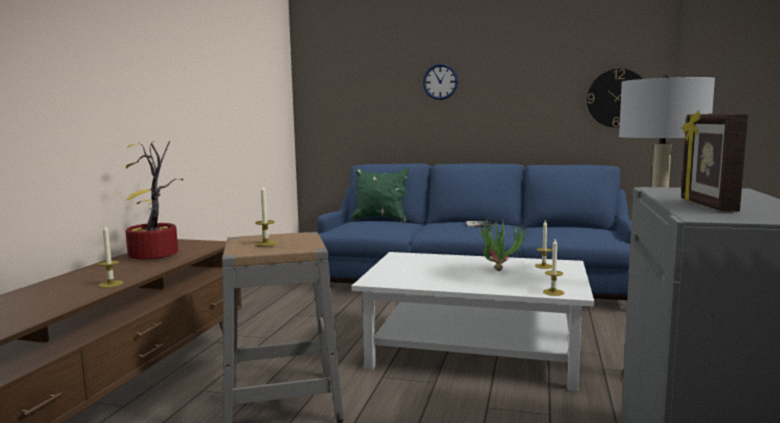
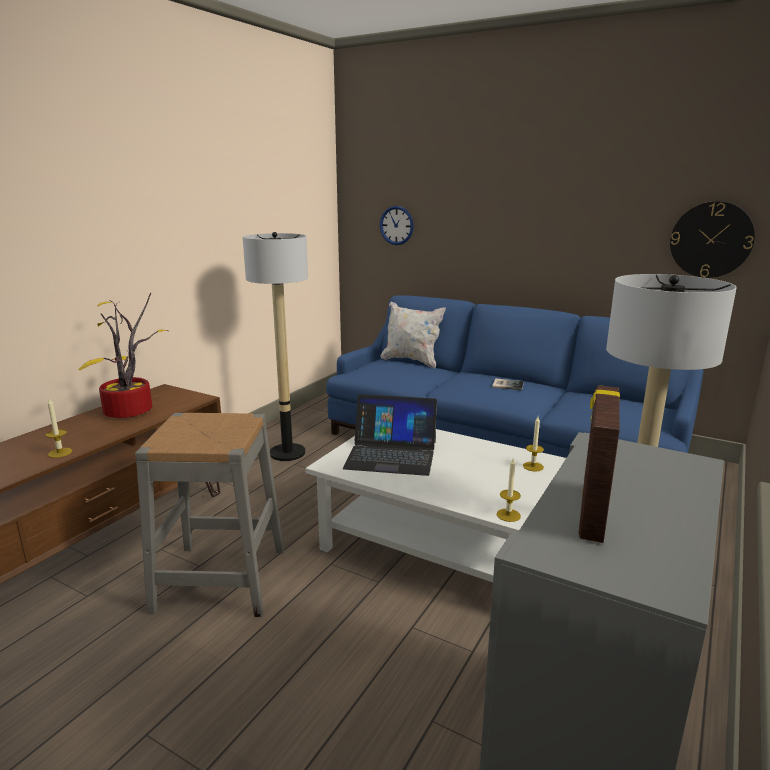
camera: 15 degrees right, 10 degrees up
(266, 243) = (198, 429): candle -> none
(282, 308) = (287, 453): none -> floor lamp
(380, 219) = (411, 361): green pillow -> white pillow
(420, 271) = (391, 455): none -> laptop
(440, 82) = (494, 205): wall clock -> wall clock (396, 225)
(498, 269) = (478, 464): potted plant -> none

